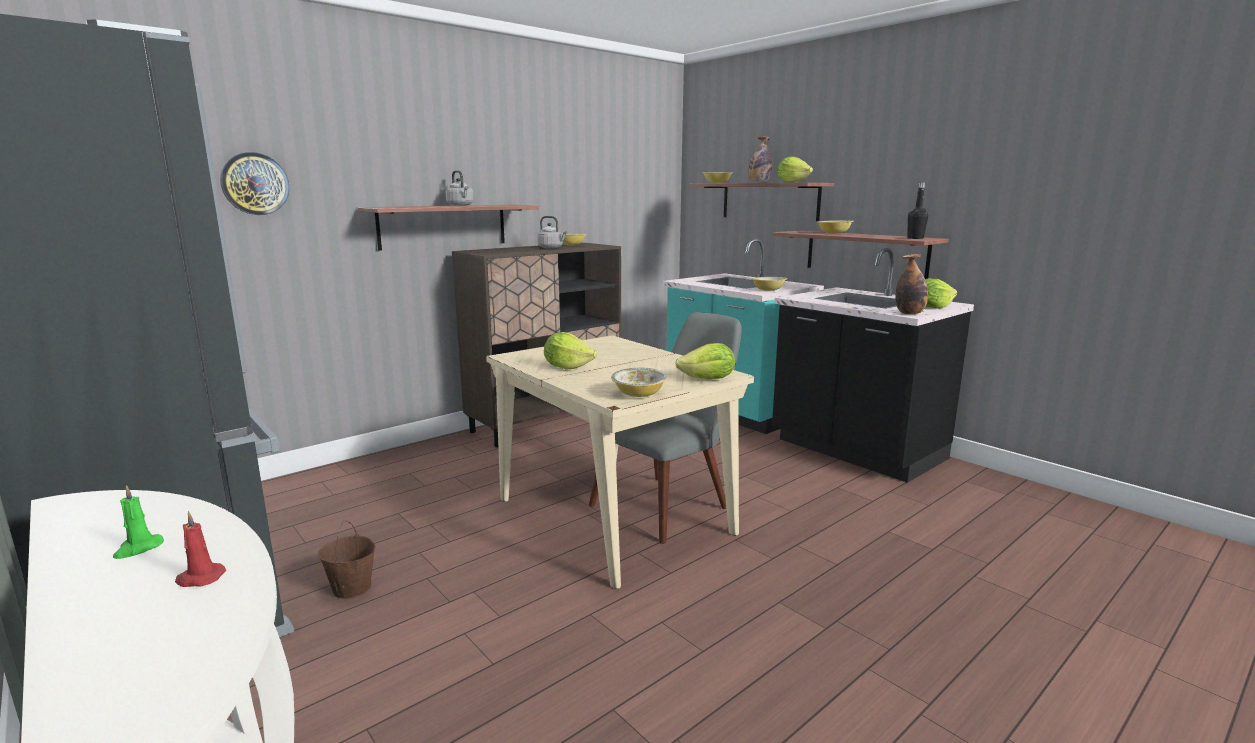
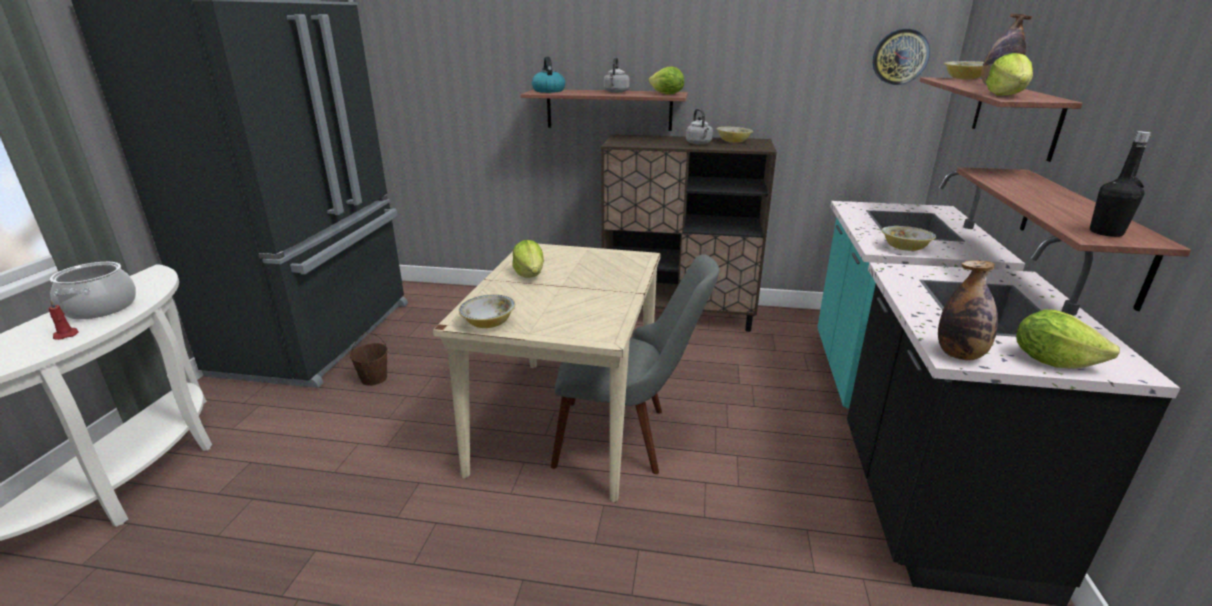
camera: 50 degrees right, 10 degrees up
(138, 548) = (100, 308): green candle -> cooking pot
(255, 184) = (460, 68): wall clock -> wall clock (900, 57)
(389, 206) = (548, 91): none -> kettle
(708, 380) = (573, 335): lettuce -> lettuce (666, 94)
(834, 233) = (1032, 188): bowl -> none

